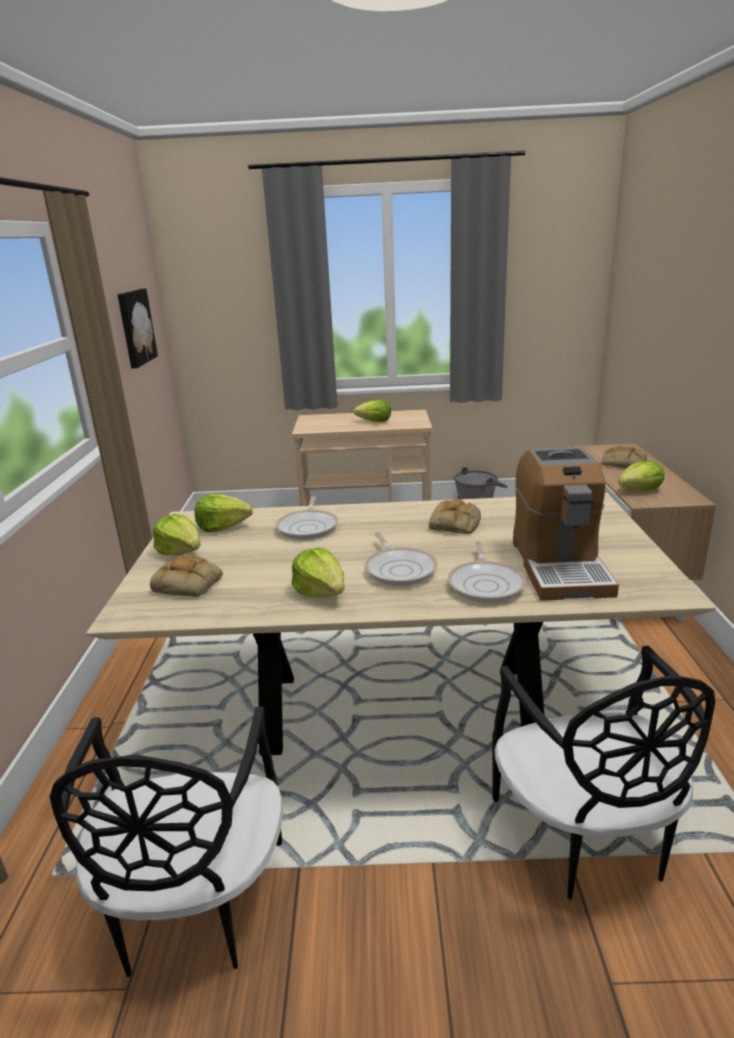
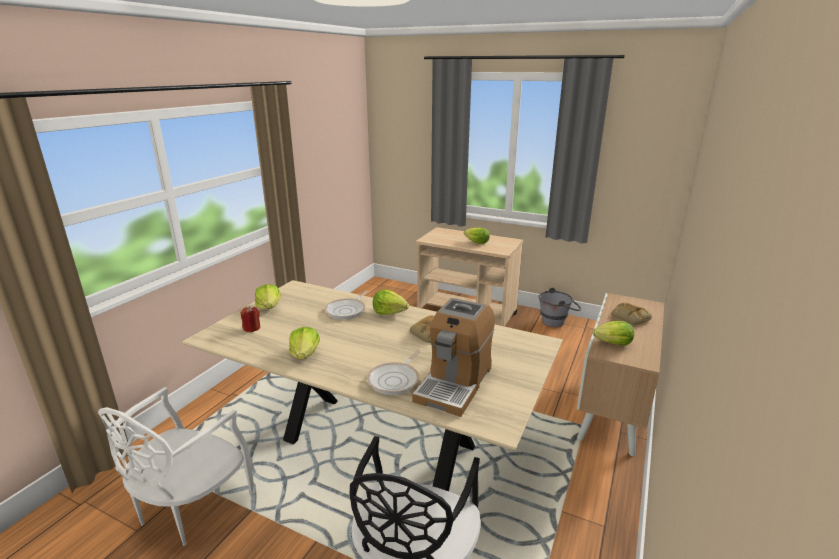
camera: 25 degrees right, 0 degrees up
(135, 327) = (333, 157): picture -> none
(189, 583) = (251, 328): bread -> red candle
(194, 907) = (191, 506): black chair -> white chair
(222, 526) = (305, 297): lettuce -> lettuce (389, 312)
(400, 569) = (361, 354): frying pan -> none

